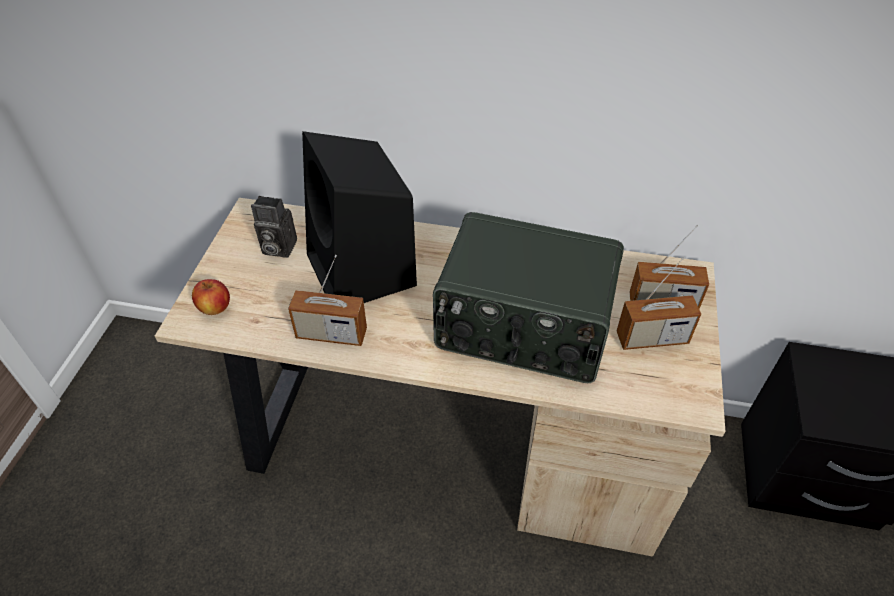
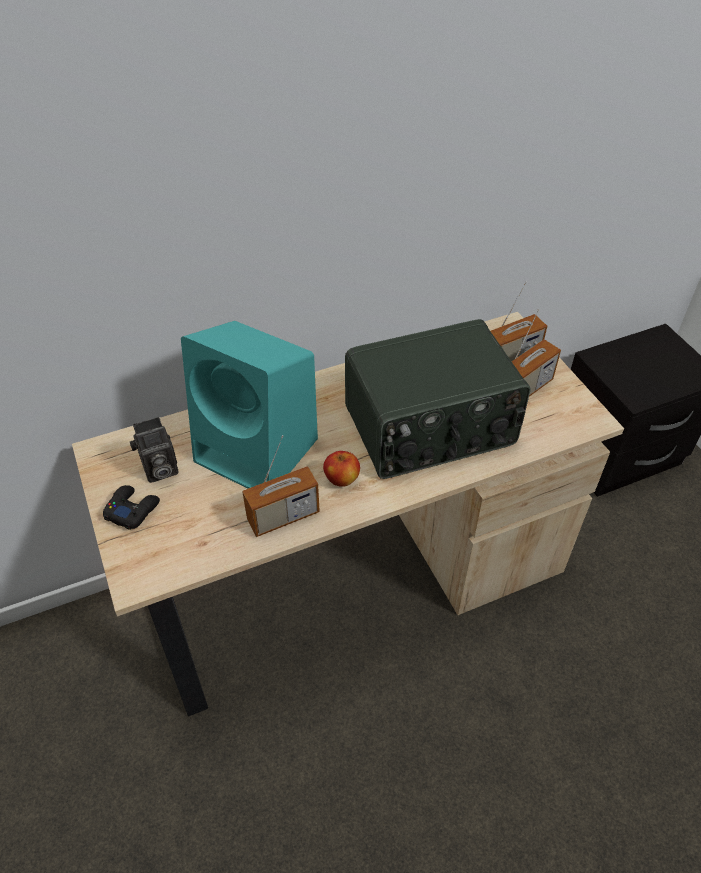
camera: 35 degrees left, 0 degrees up
(215, 308) = (152, 553): apple -> apple (342, 479)
(232, 267) = (132, 510): none -> black game controller
(363, 271) = (260, 451): black speaker -> turquoise speaker

